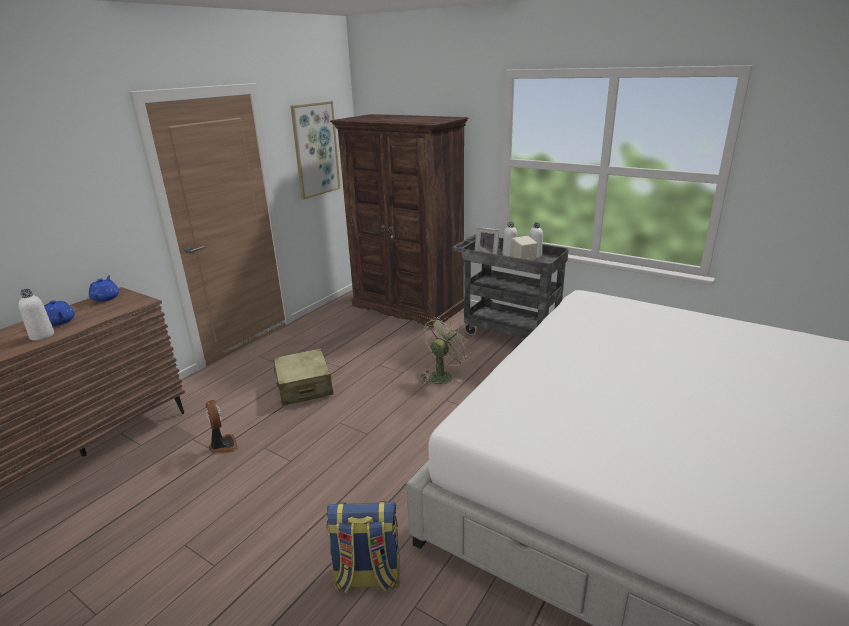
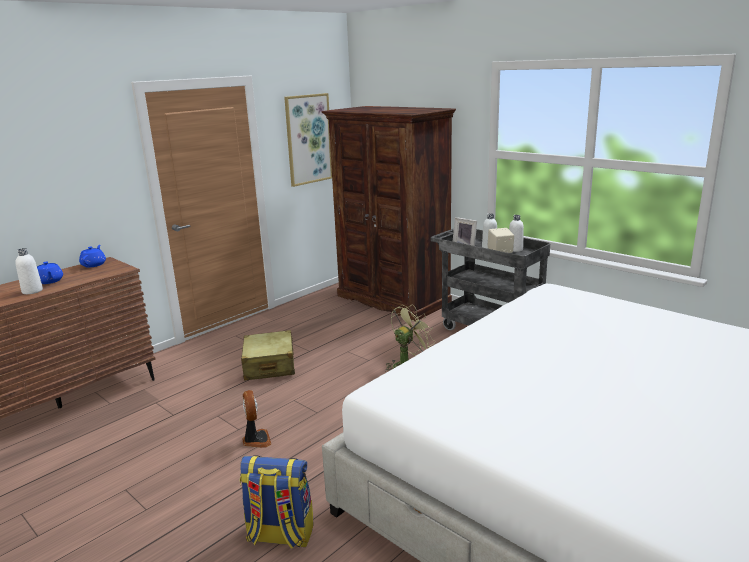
camera: 10 degrees right, 5 degrees down
(222, 445) = (181, 410): fan -> fan (256, 440)

